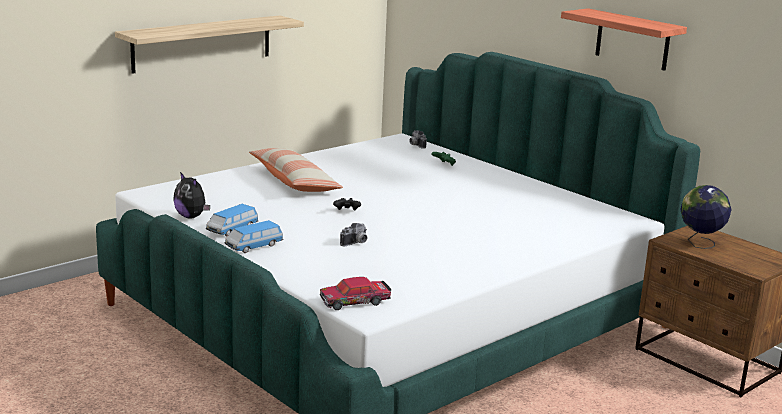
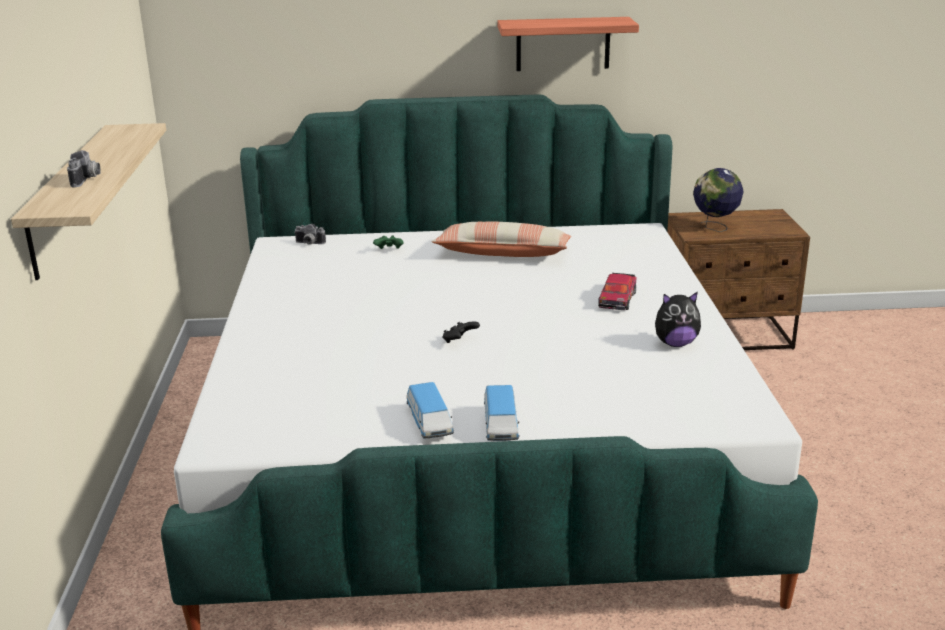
camera: 50 degrees left, 5 degrees up
(191, 216) = (350, 437): plush toy -> plush toy (675, 343)
(294, 182) = (323, 339): pillow -> pillow (503, 254)
(355, 301) = (719, 417): toy car -> toy car (618, 298)
(356, 243) = (558, 366): camera -> camera (87, 180)

